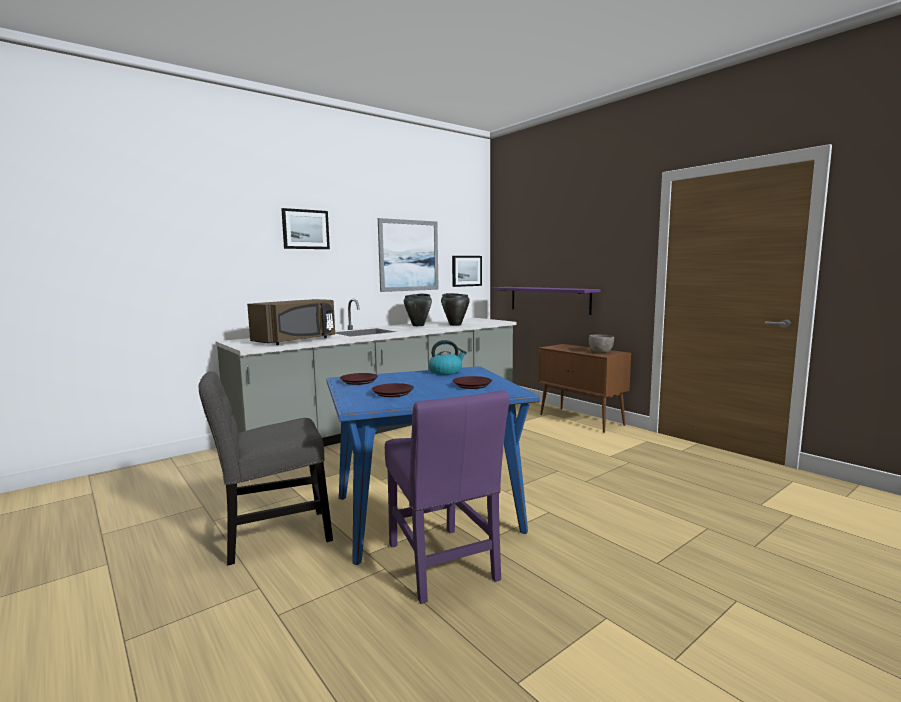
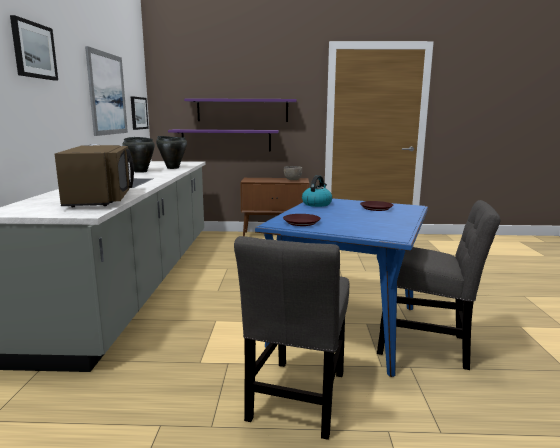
camera: 50 degrees left, 5 degrees up
(392, 393) = (366, 224): brown plate -> none
(443, 566) = (427, 346): purple chair -> grey chair
(565, 266) = (242, 110): none -> purple shelf

